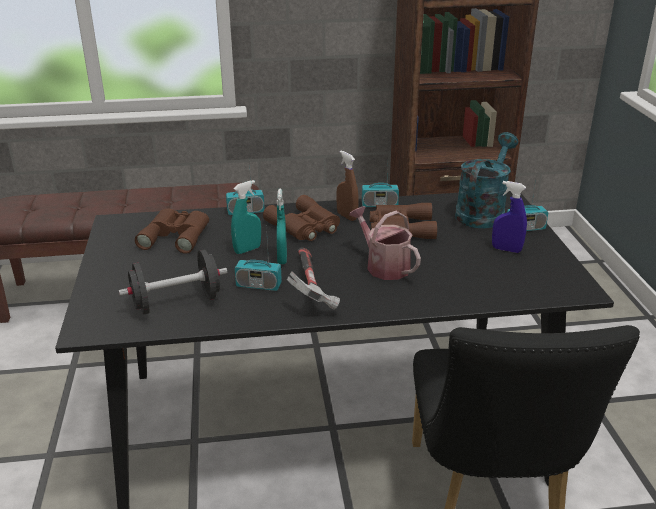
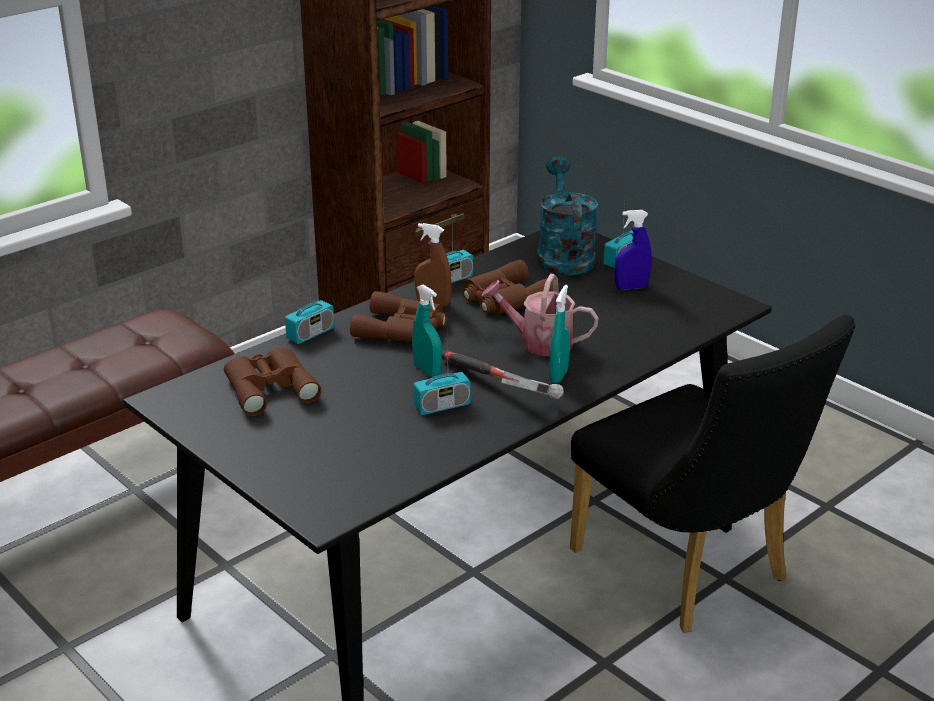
camera: 35 degrees left, 0 degrees up
(176, 302) = (381, 454): black dumbbell -> none
(247, 250) = (376, 374): turquoise spray bottle -> turquoise spray bottle (558, 375)

